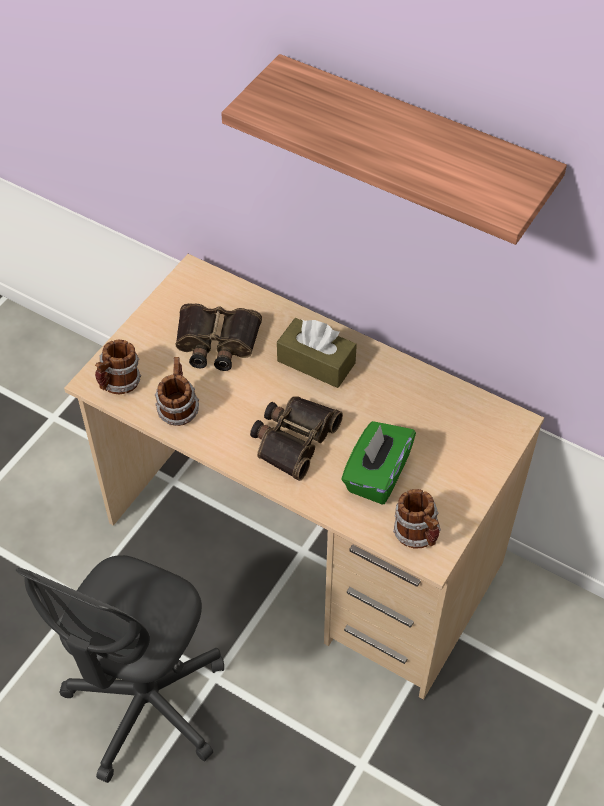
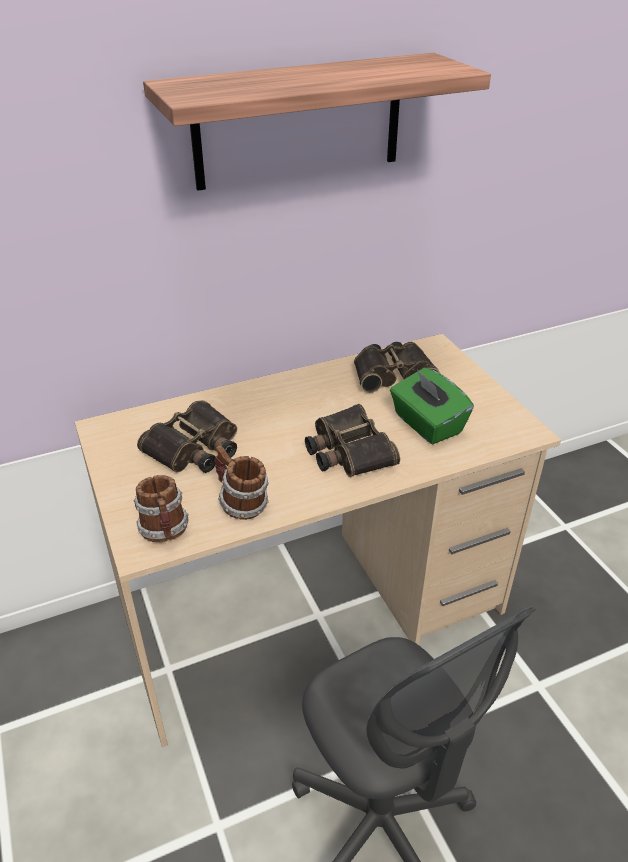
camera: 55 degrees left, 15 degrees down
(316, 362) = (281, 405): brown tissue box -> none
(417, 535) = (503, 429): mug -> none
(434, 412) = (392, 373): none -> binoculars

